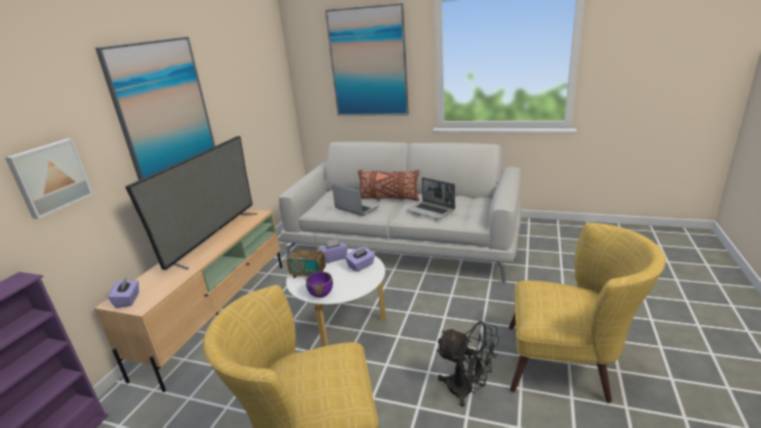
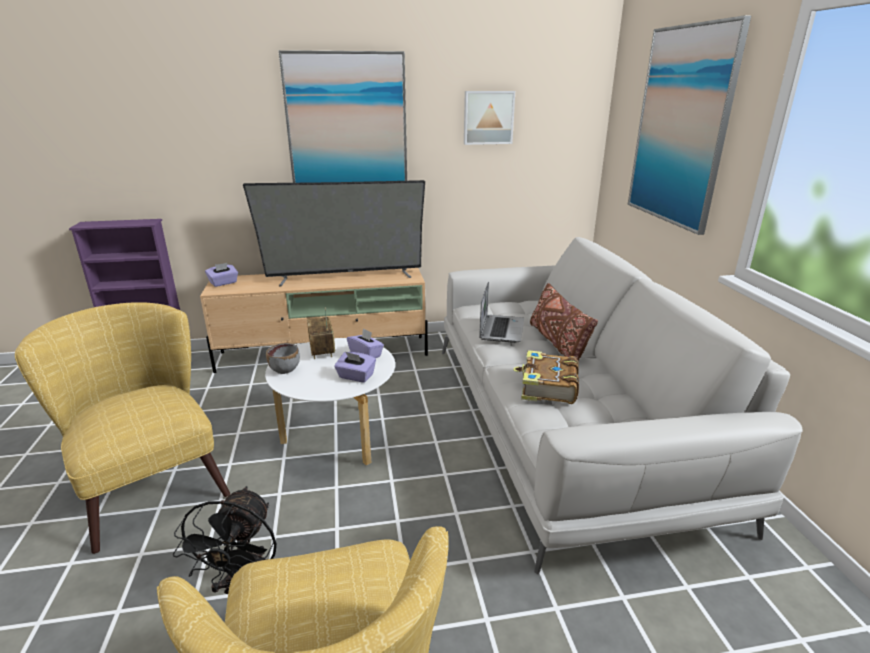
camera: 60 degrees right, 0 degrees up
(50, 177) = (205, 156): picture -> picture (488, 117)
(321, 293) = (285, 369): purple bowl -> grey bowl
(431, 211) = (547, 387): laptop -> book

